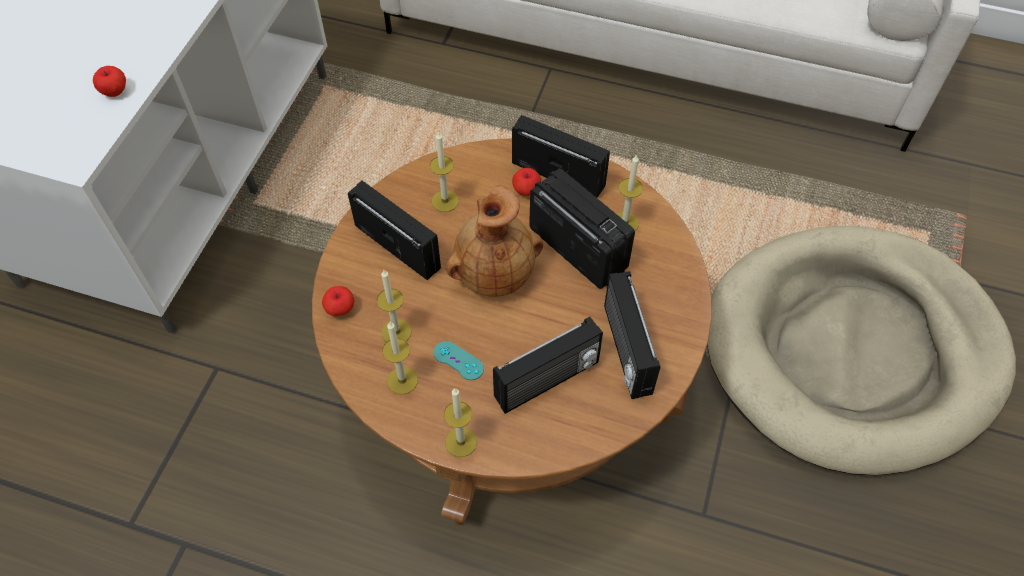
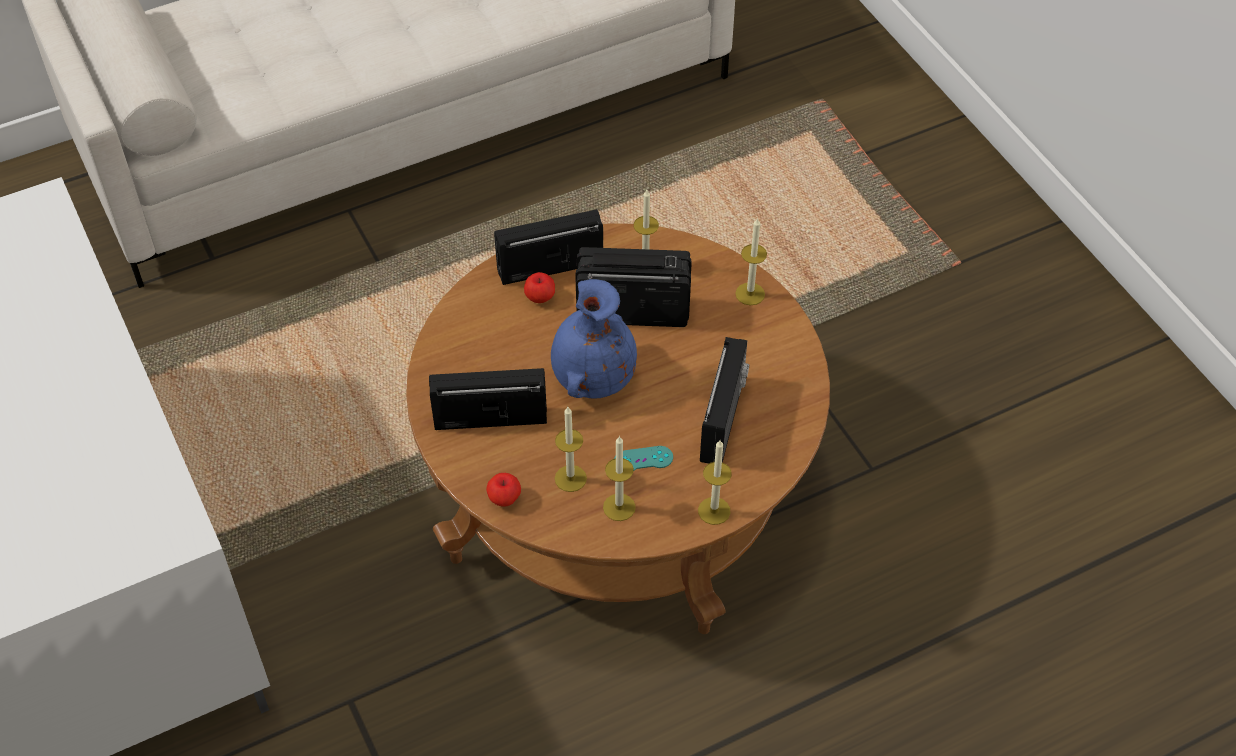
camera: 45 degrees left, 5 degrees down
(115, 91) = (136, 457): apple -> none
(445, 201) = (484, 354): candle -> candle (750, 294)
(494, 273) = (592, 378): brown vase -> blue vase
(625, 350) = (752, 355): radio -> none
(852, 350) = (847, 265): beige dog bed -> none

